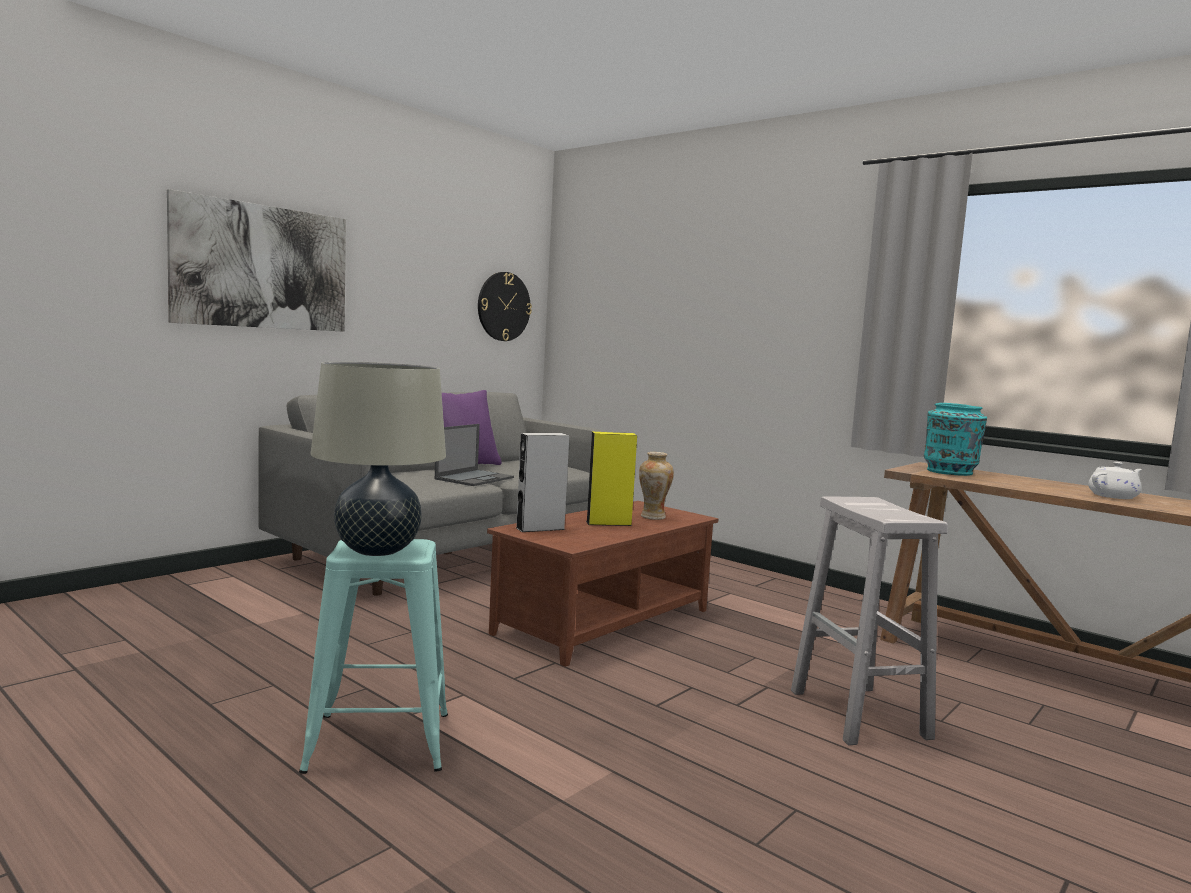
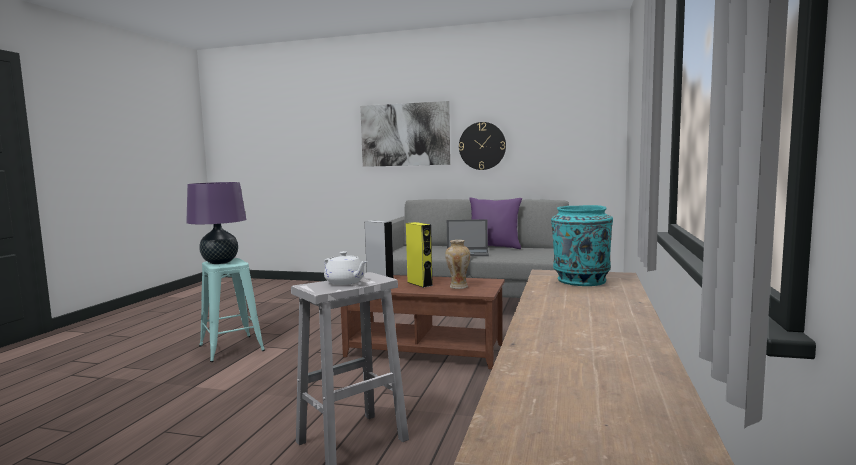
camera: 65 degrees right, 0 degrees up
(377, 550) = (220, 262): beige table lamp -> purple table lamp
(503, 306) = (577, 137): wall clock -> wall clock (482, 146)
(1114, 496) = (577, 328): white teapot -> white teapot (345, 282)

